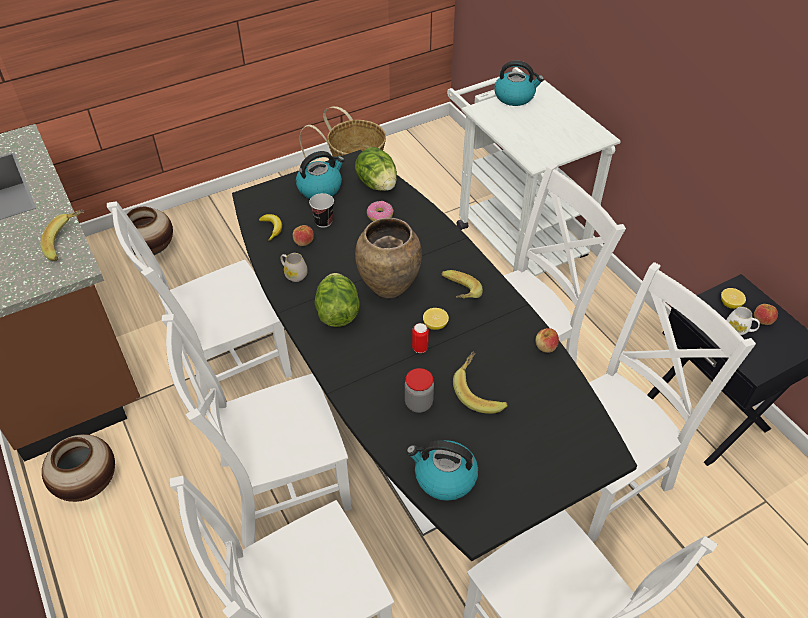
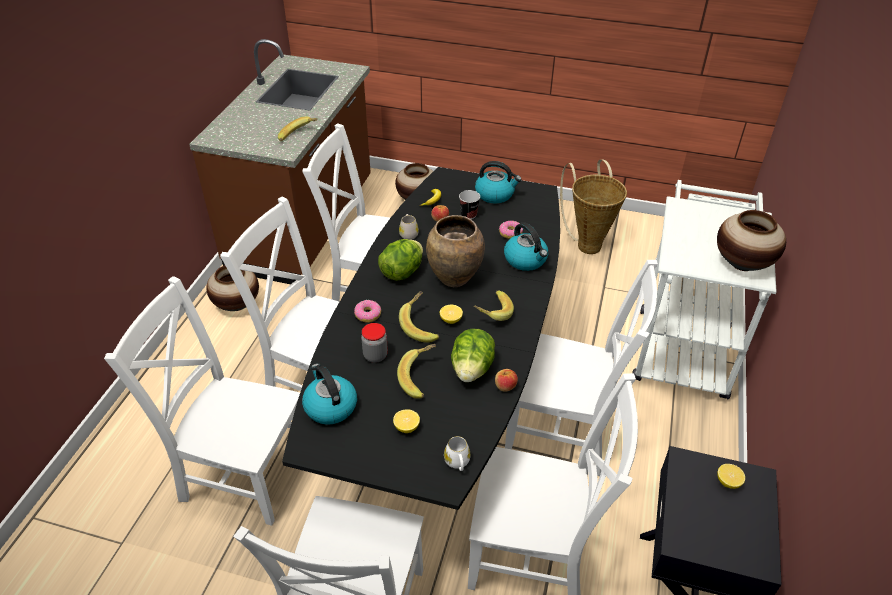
camera: 45 degrees right, 5 degrees down
(362, 373) = (367, 314): none -> donut
(377, 184) = (536, 213): lettuce -> lettuce (472, 369)
(420, 348) = (422, 326): can -> banana
(515, 97) = (723, 210): kettle -> kettle (526, 260)
(524, 440) = (406, 427): none -> lemon
(577, 132) = (742, 263): none -> vase
(739, 330) = (707, 505): white mug -> white mug (457, 463)
(762, 320) = (742, 515): apple -> none

